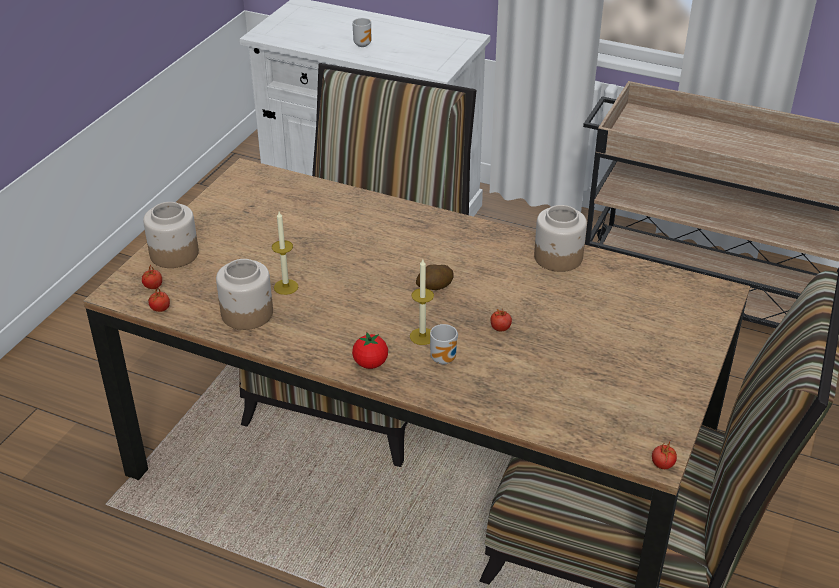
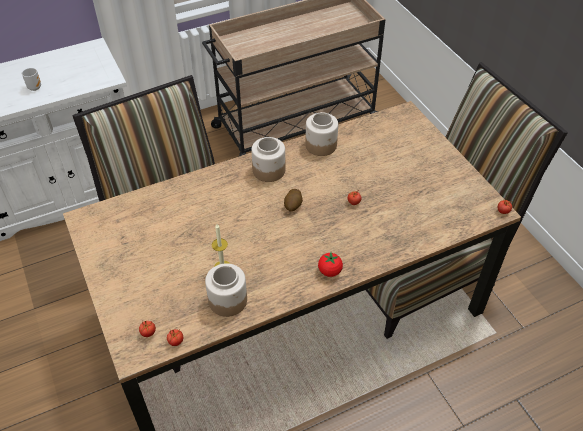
camera: 50 degrees left, 10 degrees up
(173, 254) = (126, 303): jar -> jar (269, 171)
(422, 336) = (329, 236): candle -> none
(445, 359) = (356, 238): mug -> none

